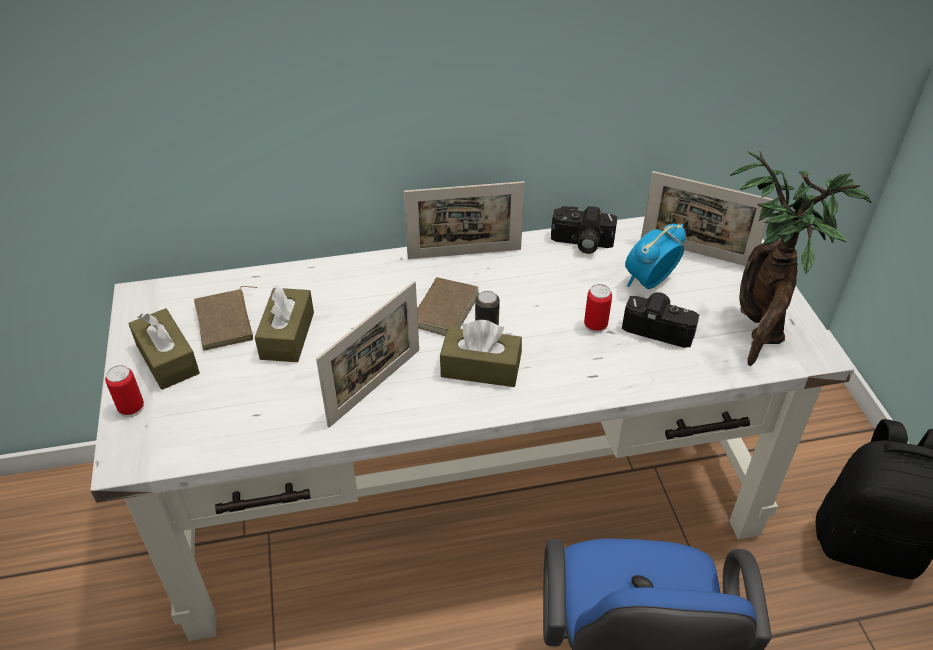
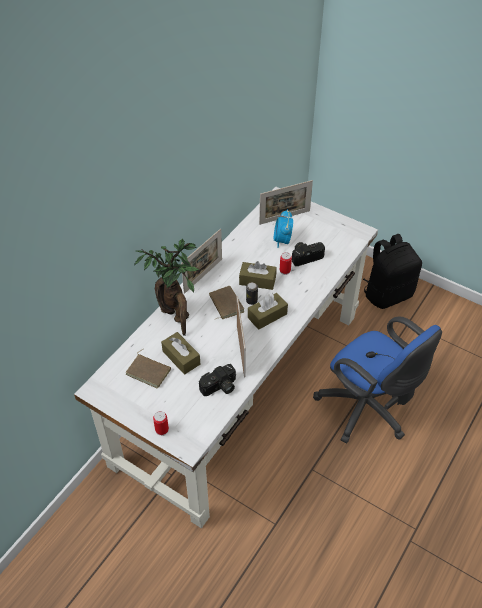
camera: 45 degrees left, 5 degrees up
(167, 359) = (147, 403): brown tissue box -> brown tissue box (257, 281)
(581, 243) = (240, 241): camera -> camera (219, 388)
(759, 331) = (337, 235): potted plant -> potted plant (176, 316)

